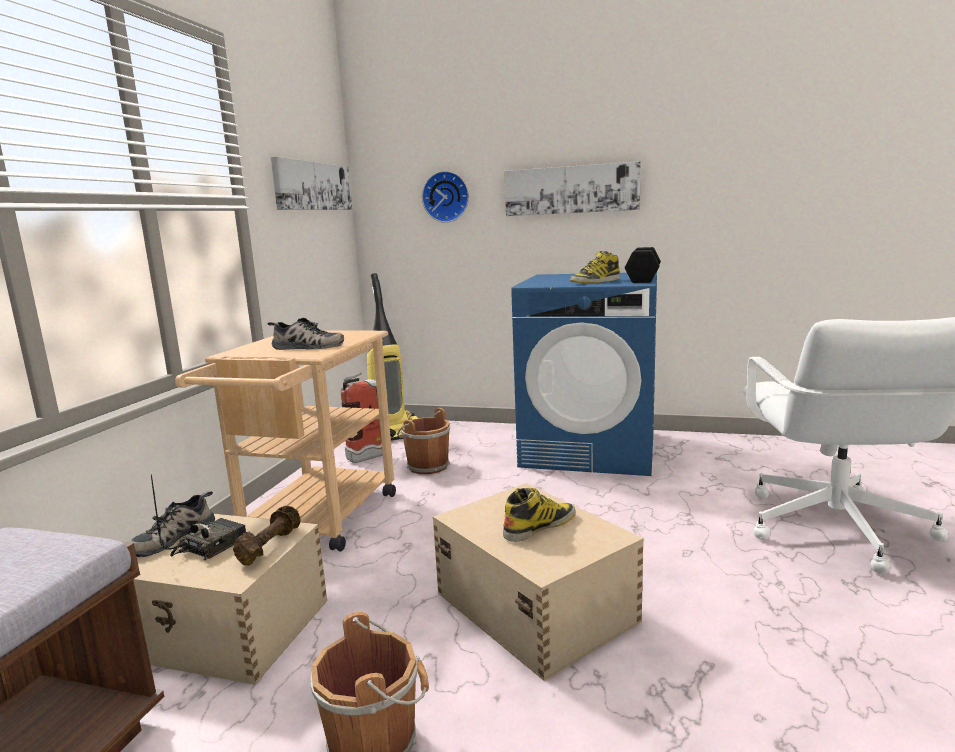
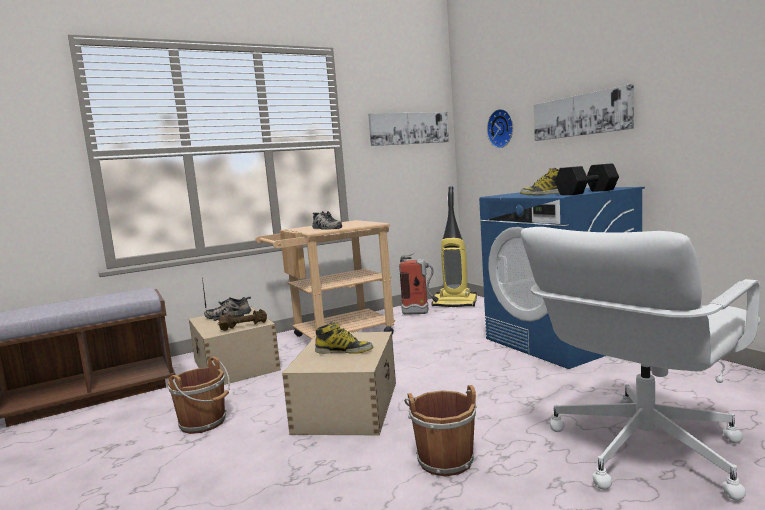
camera: 45 degrees right, 5 degrees down
(426, 466) = (436, 325): brown bucket -> brown bucket (444, 459)

